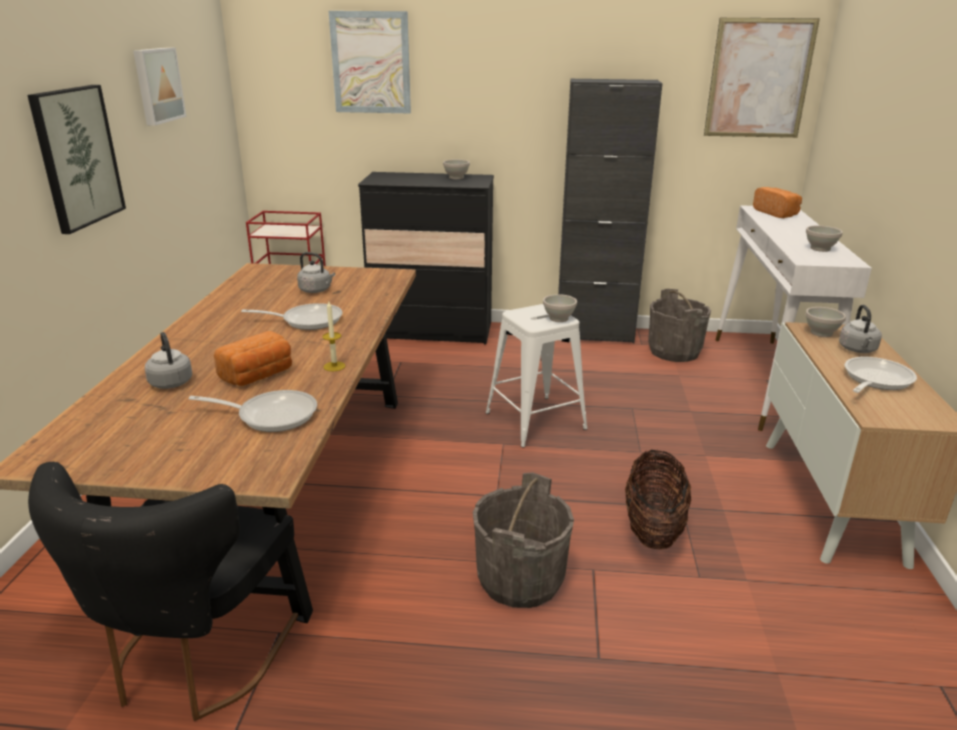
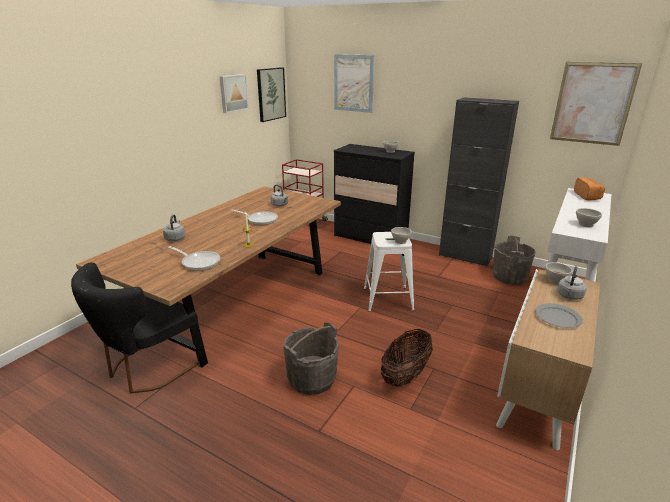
camera: 25 degrees right, 0 degrees up
(77, 157) = (176, 127): picture -> picture (271, 94)
(259, 375) = (212, 242): bread -> none
(874, 380) = (557, 317): frying pan -> grey plate

